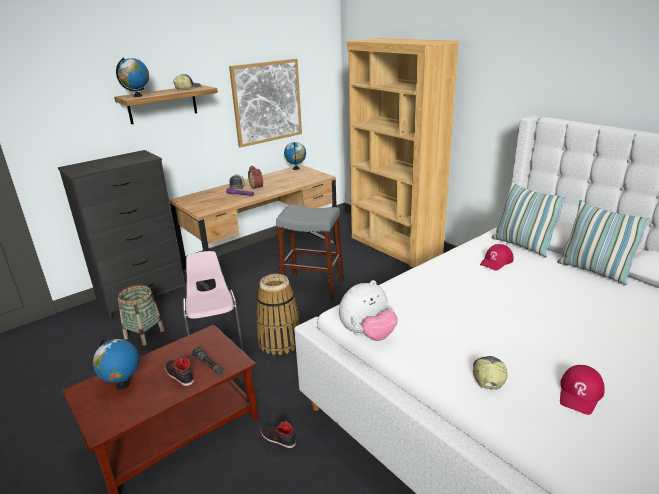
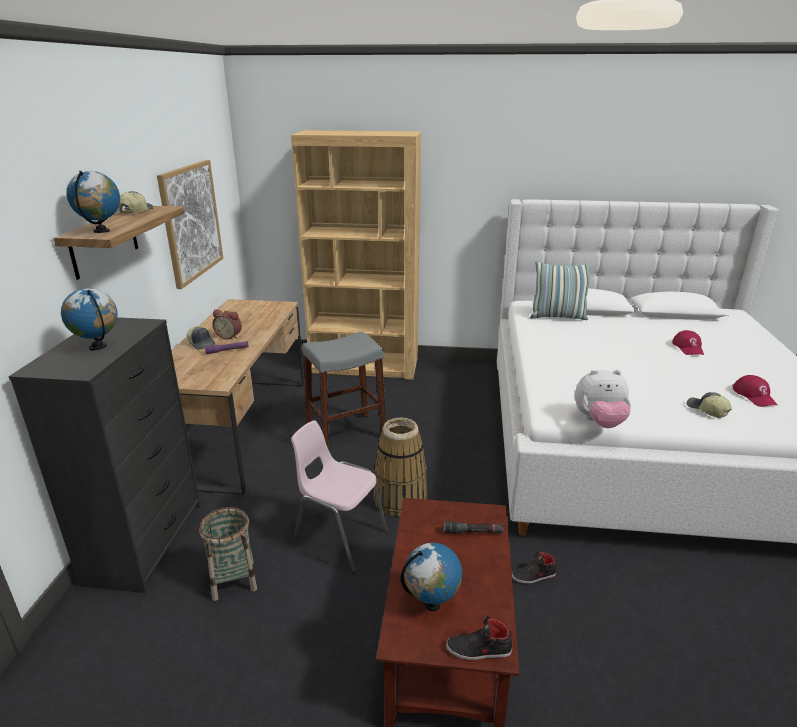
camera: 45 degrees left, 0 degrees up
(179, 375) = (466, 557): black shoe -> black shoe (479, 650)
(296, 168) = (233, 304): globe -> globe (98, 347)
(368, 334) = (599, 422): plush toy -> plush toy turned 75 degrees clockwise
(496, 261) = (566, 334): red cap -> red cap (688, 348)
(593, 271) = (625, 320): pillow -> none

